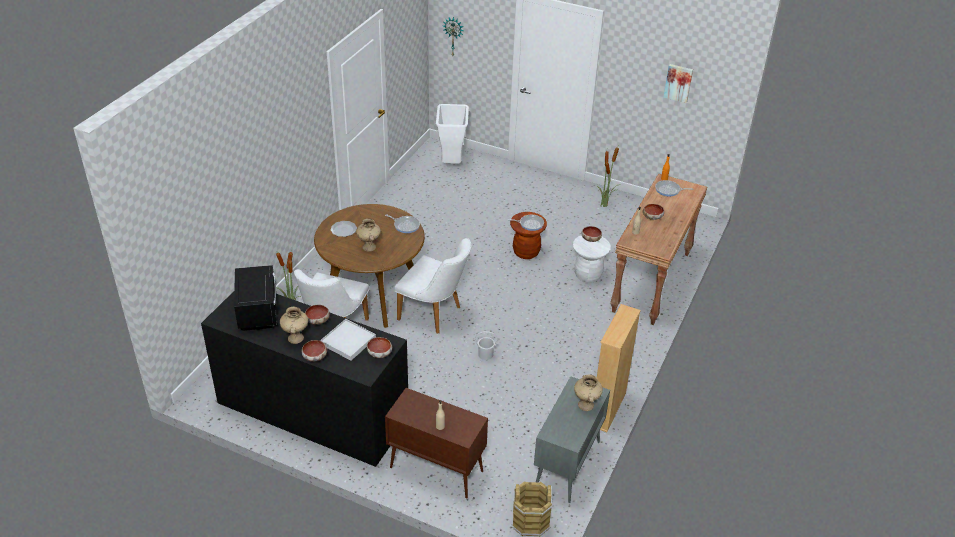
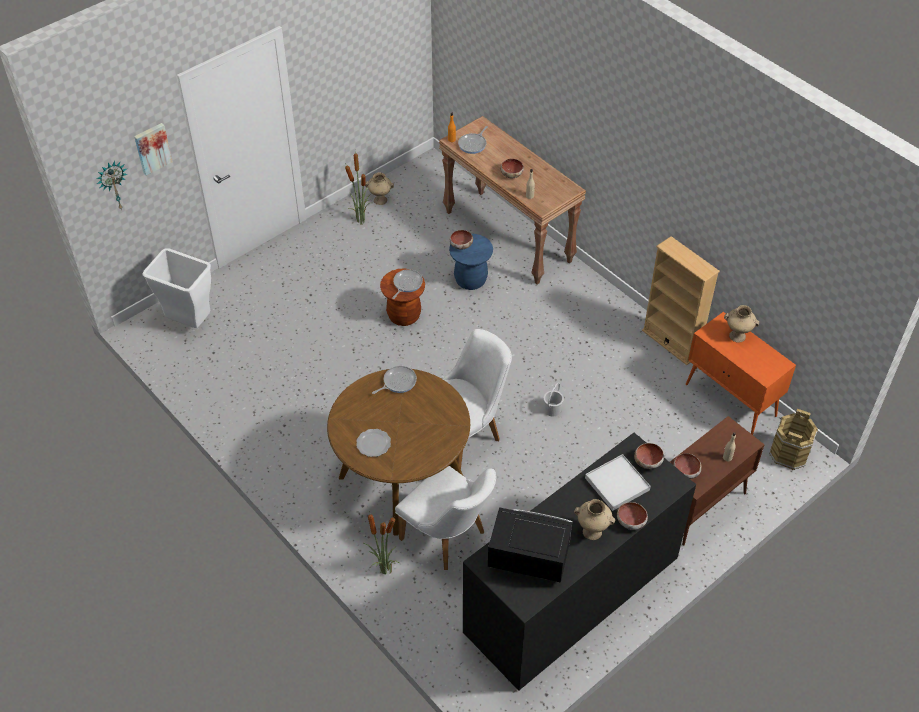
camera: 65 degrees left, 10 degrees up
(317, 321) = (570, 504): bowl -> bowl (686, 472)
(369, 247) = (422, 428): beige vase -> beige vase (380, 200)
(567, 466) = (731, 400): grey cabinet -> orange cabinet
(588, 275) = (470, 280): white stool -> blue stool
(678, 82) = (373, 45): picture -> picture (152, 148)

